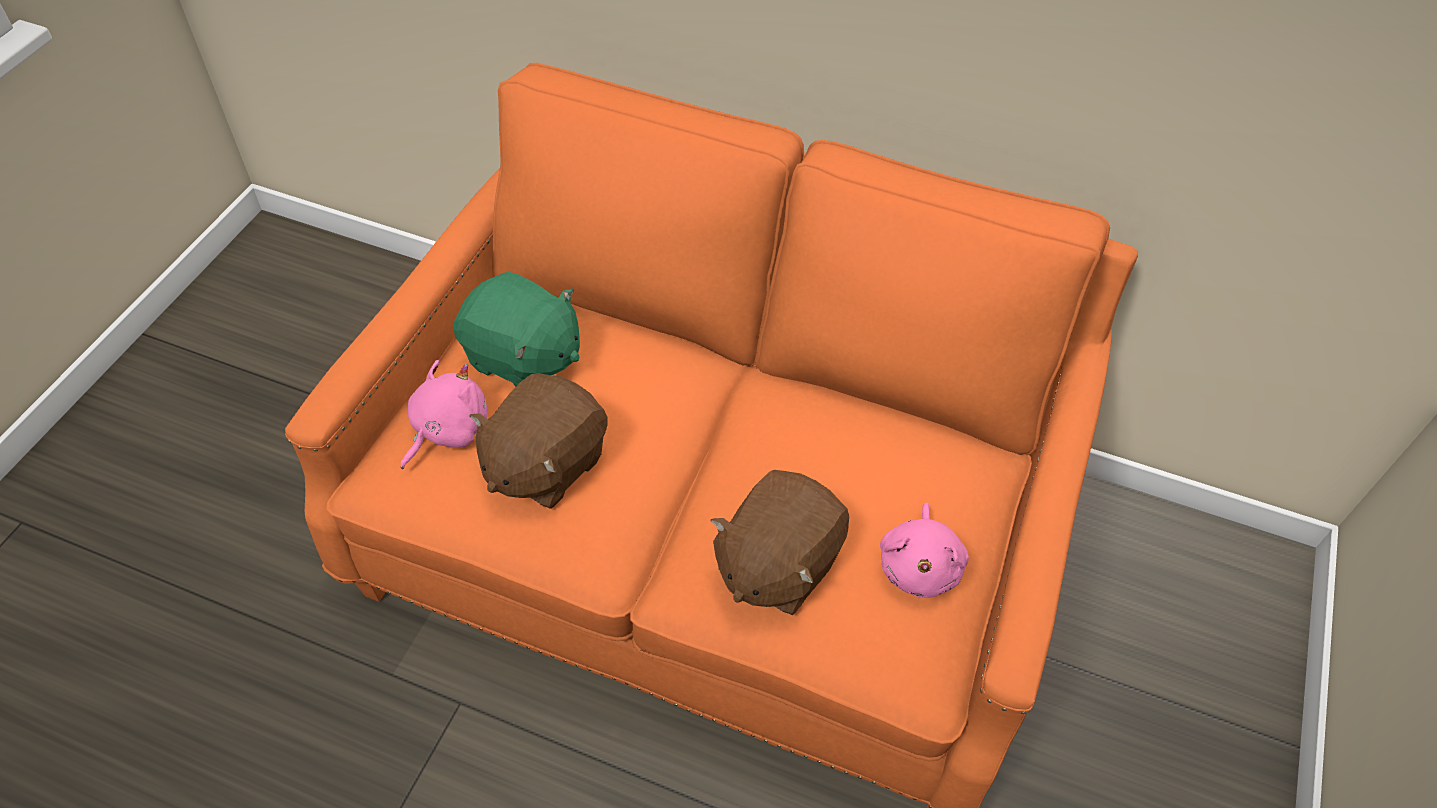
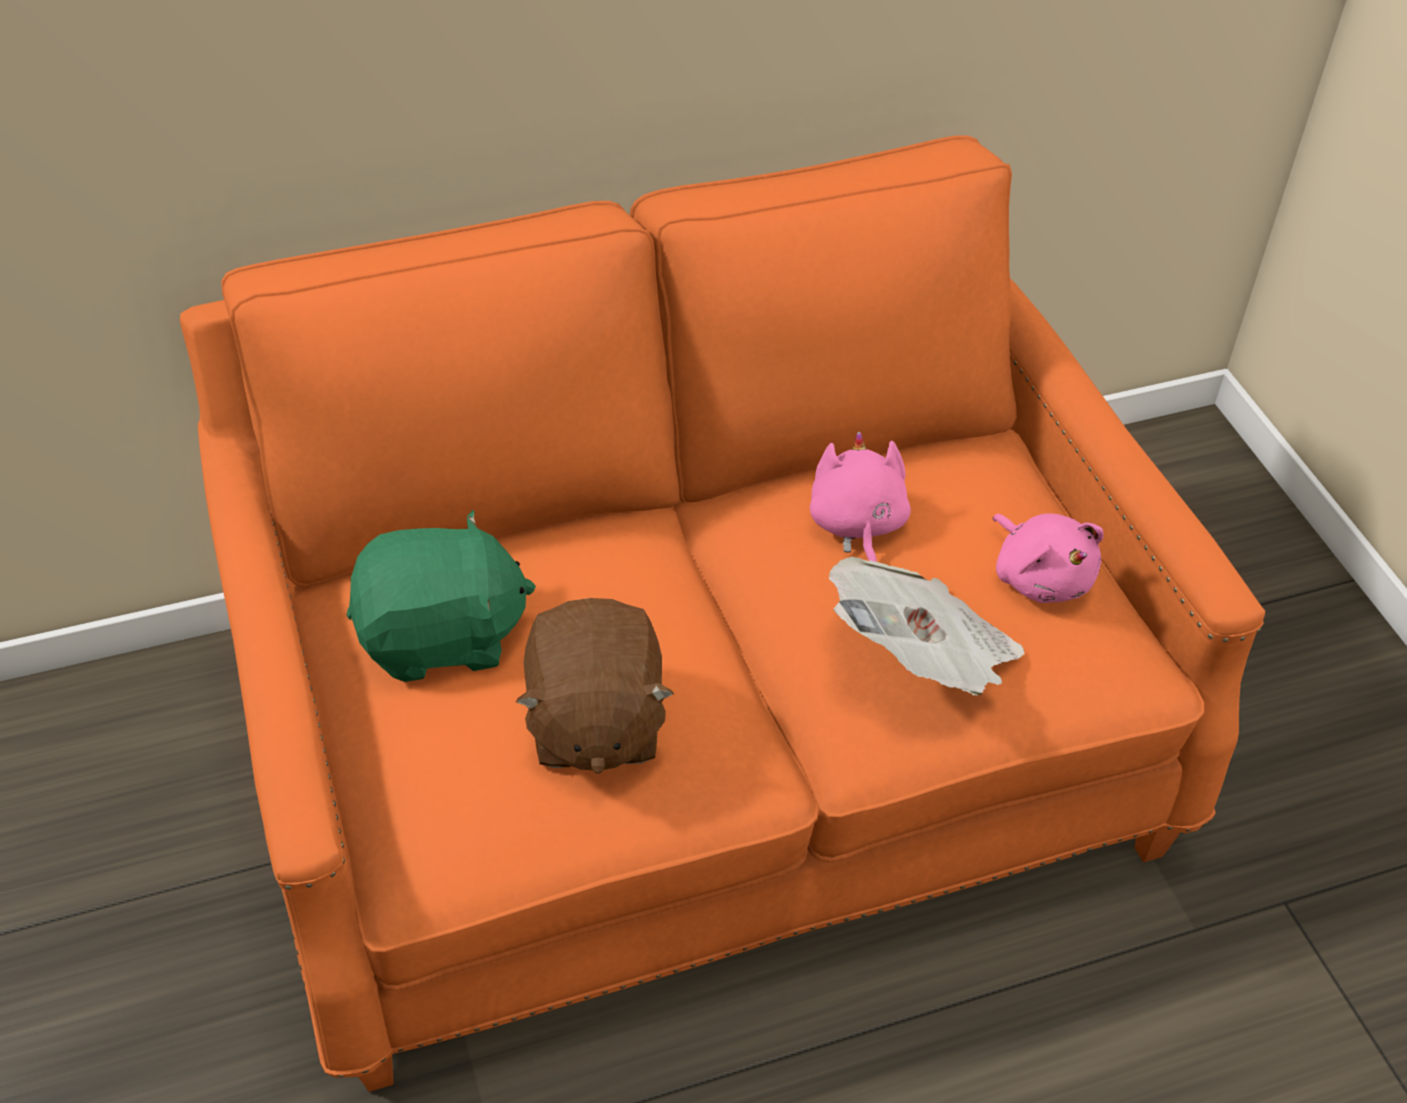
camera: 40 degrees left, 5 degrees down
(447, 430) = (441, 763): pink plush toy -> pink plush toy (856, 526)
(776, 564) = (923, 659): brown plush toy -> newspaper

